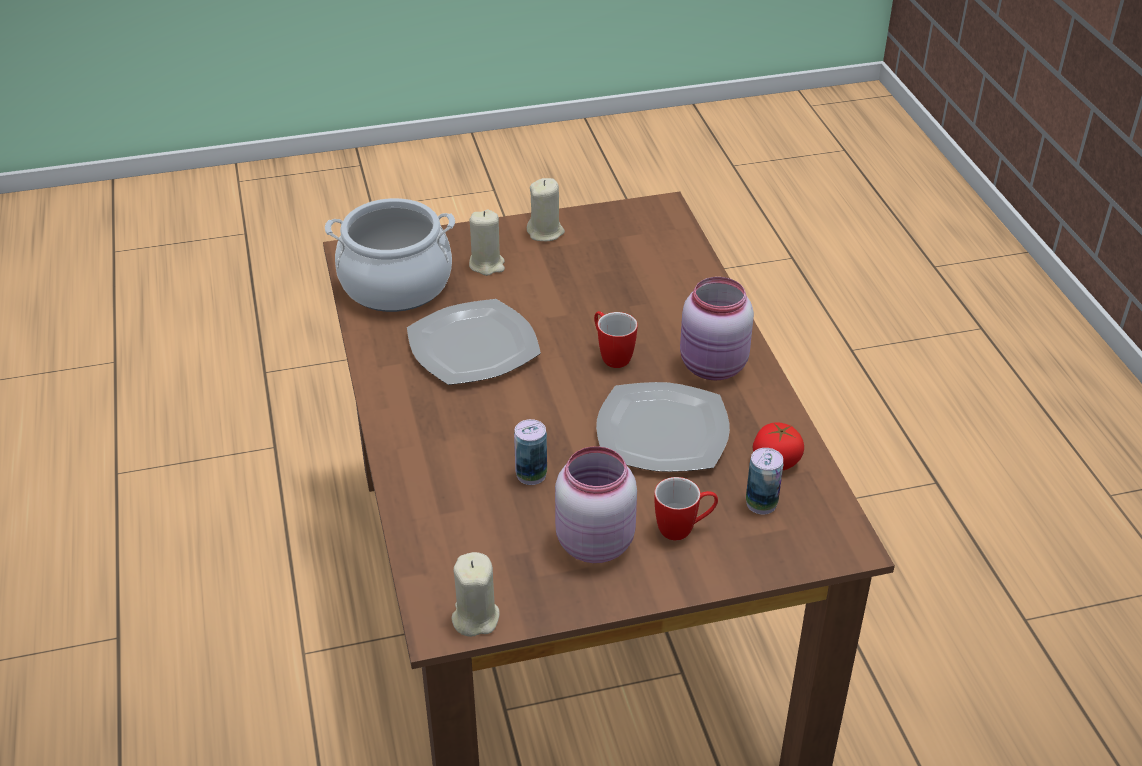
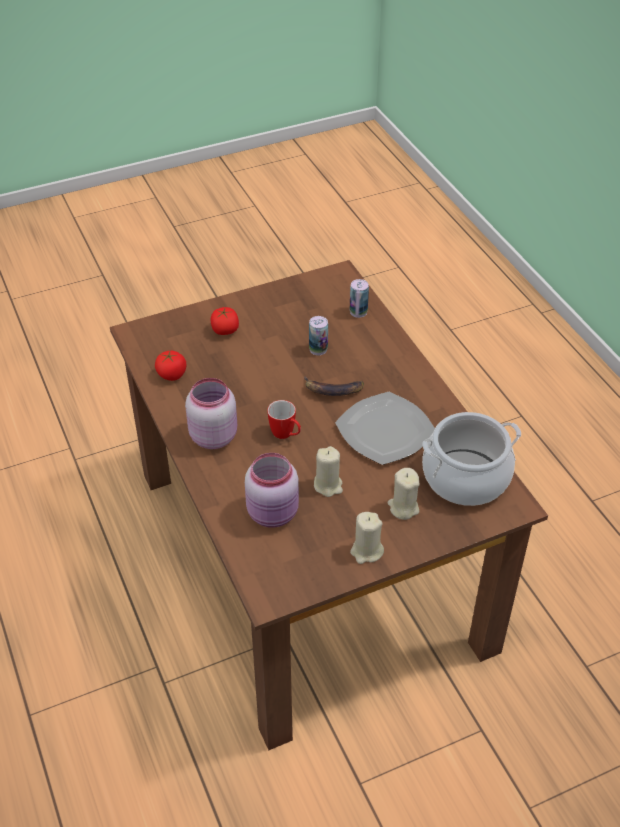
camera: 170 degrees right, 5 degrees up
(475, 617) = (325, 278): beige candle -> beige candle (328, 485)
(528, 407) = (332, 390): none -> banana
(593, 541) = (274, 318): pink jar -> pink jar (274, 513)
(661, 430) = (244, 385): plate -> none
(684, 529) = (225, 330): mug -> tomato
(761, 503) = (181, 349): can -> can (358, 312)

